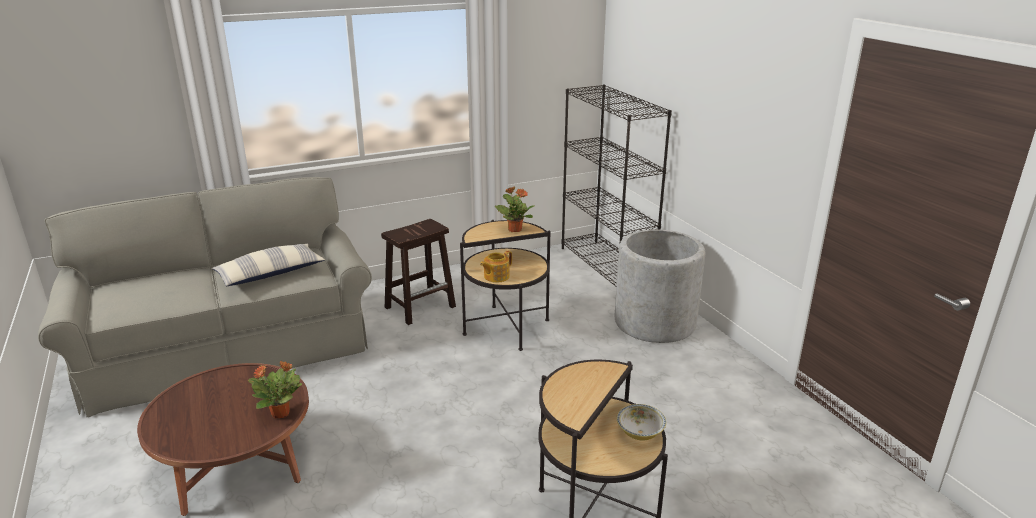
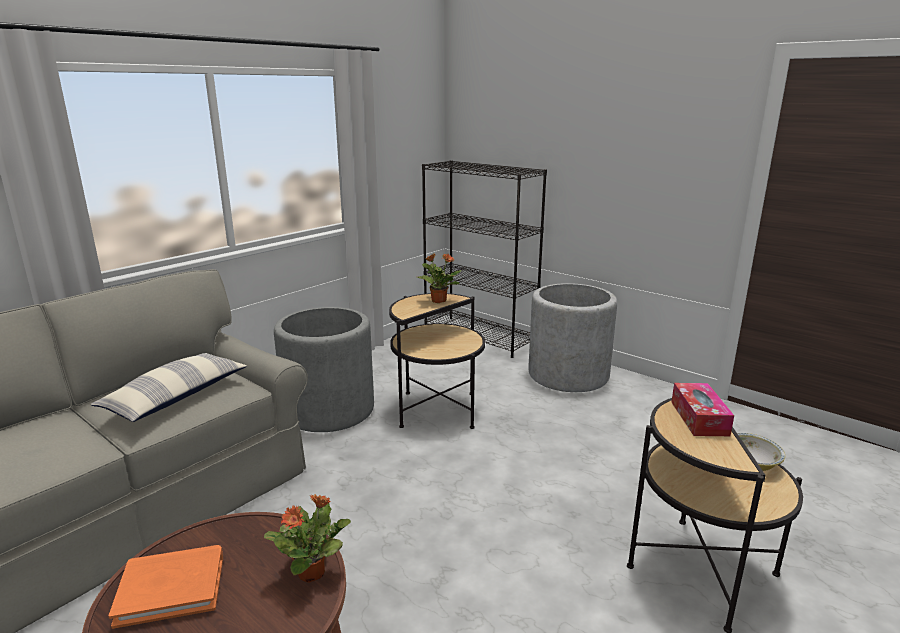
camera: 25 degrees left, 5 degrees down
(202, 397) = (171, 588): none -> orange book
(421, 306) = (329, 410): brown stool -> grey planter
(496, 276) = (439, 352): teapot -> none
(592, 381) = (699, 418): none -> tissue box

